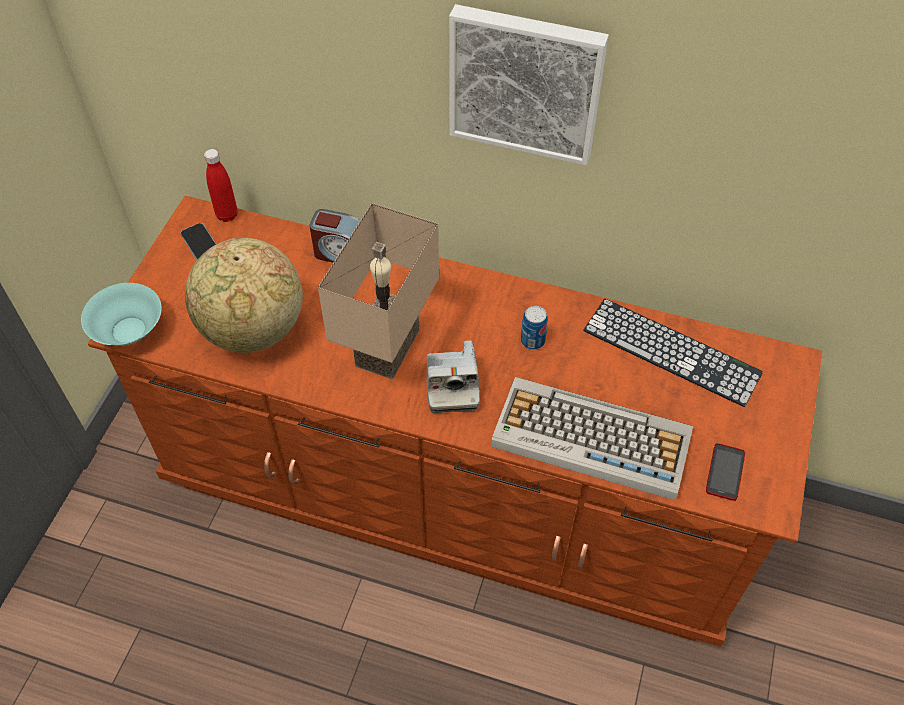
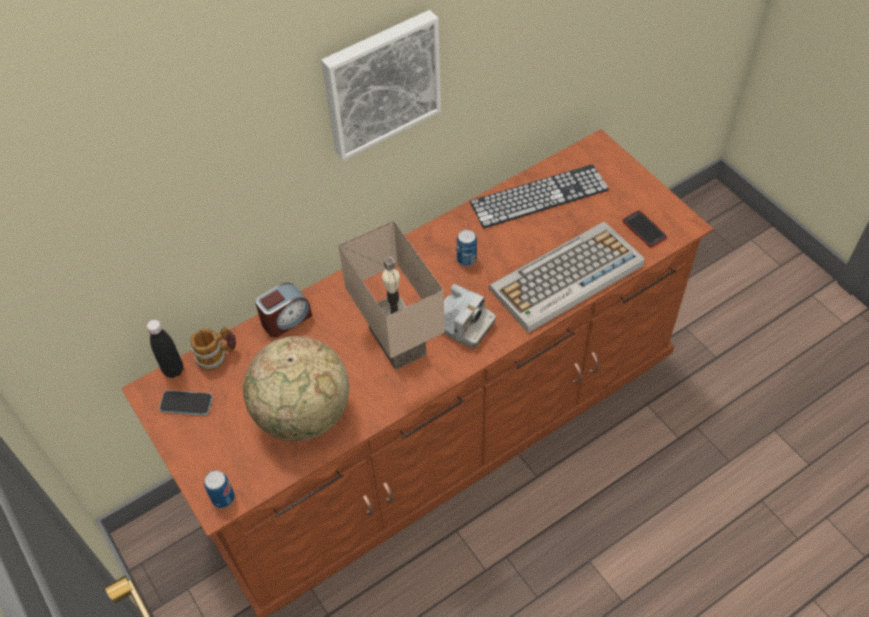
camera: 50 degrees left, 0 degrees up
(129, 330) = (223, 498): turquoise bowl -> can
(227, 215) = (173, 370): red bottle -> black bottle
(264, 233) = (217, 356): none -> mug

